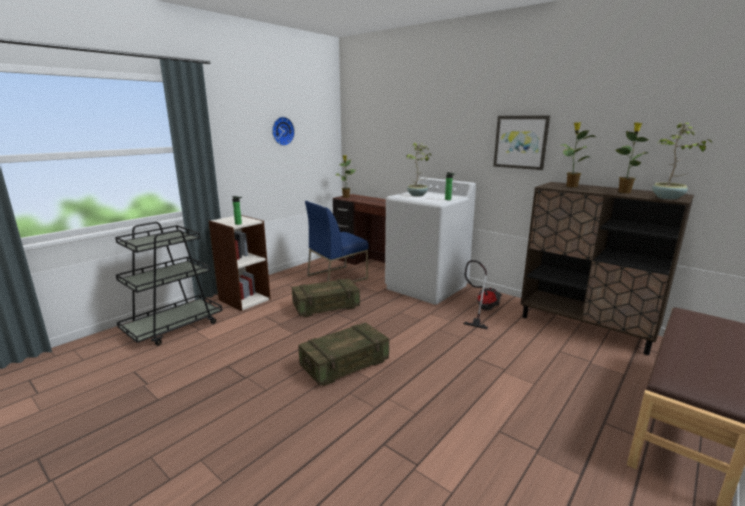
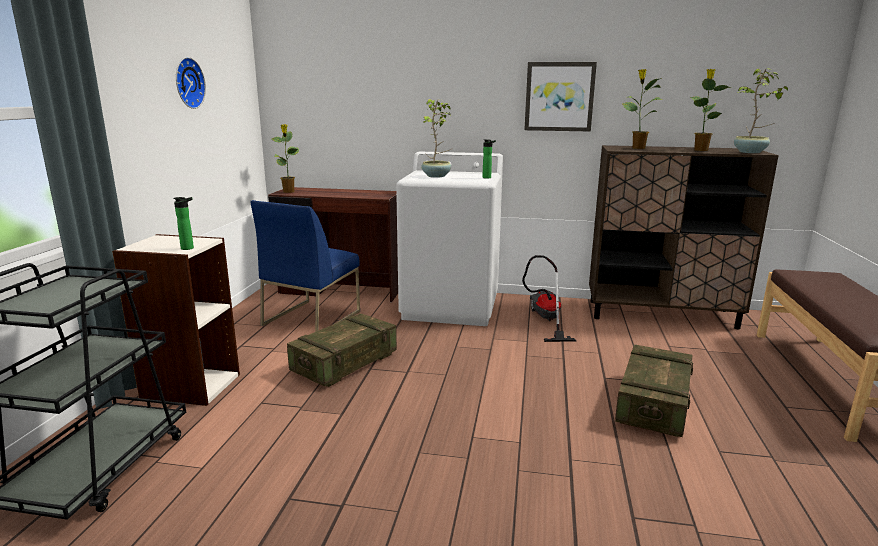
camera: 30 degrees left, 0 degrees up
(345, 365) = (467, 435): crate -> crate (653, 405)

